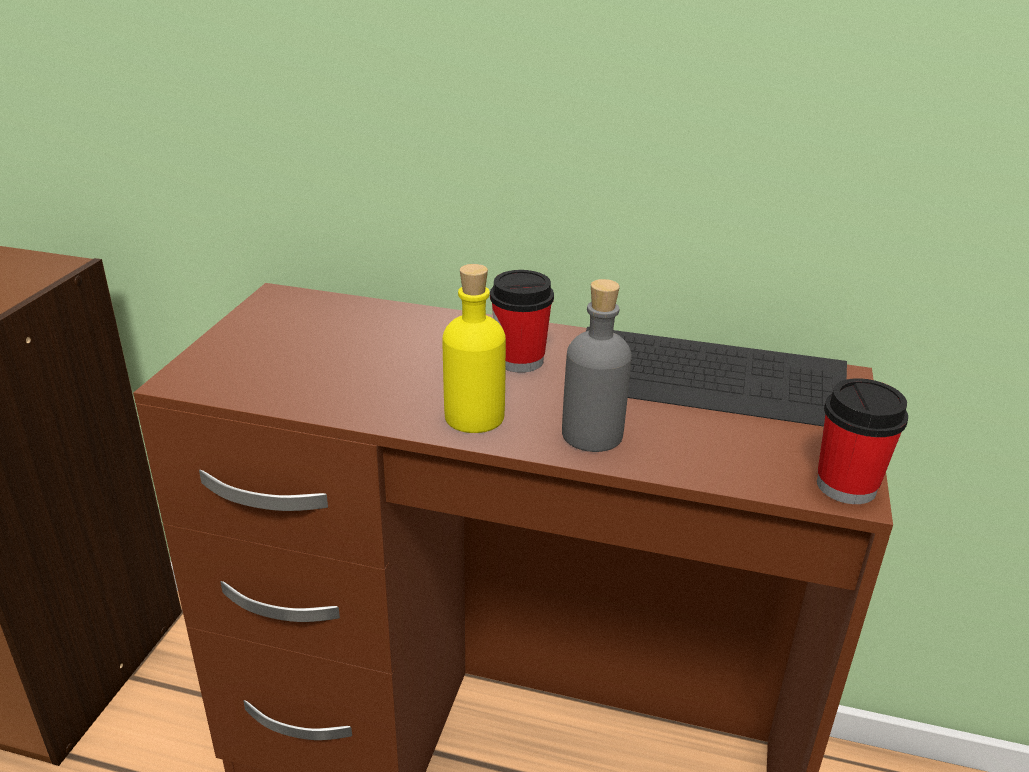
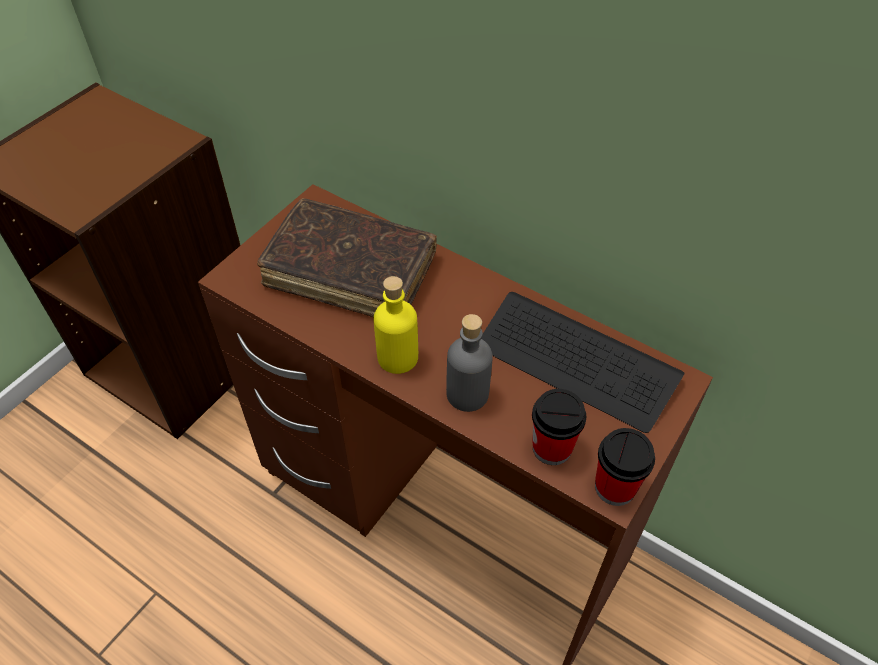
camera: 20 degrees right, 20 degrees up
(360, 348) = (350, 271): none -> brown book
(520, 360) = (453, 308): cup -> cup (552, 448)

